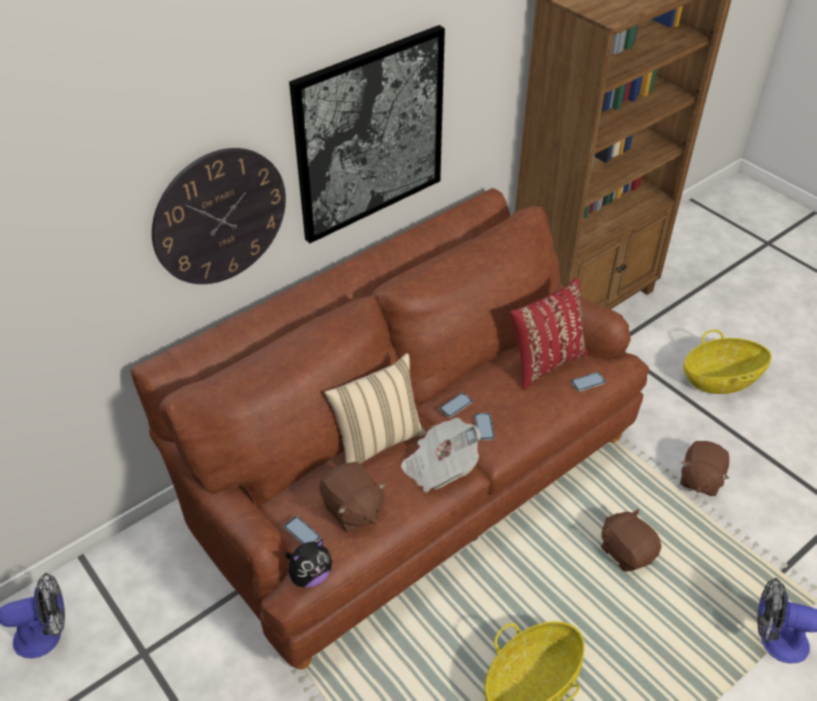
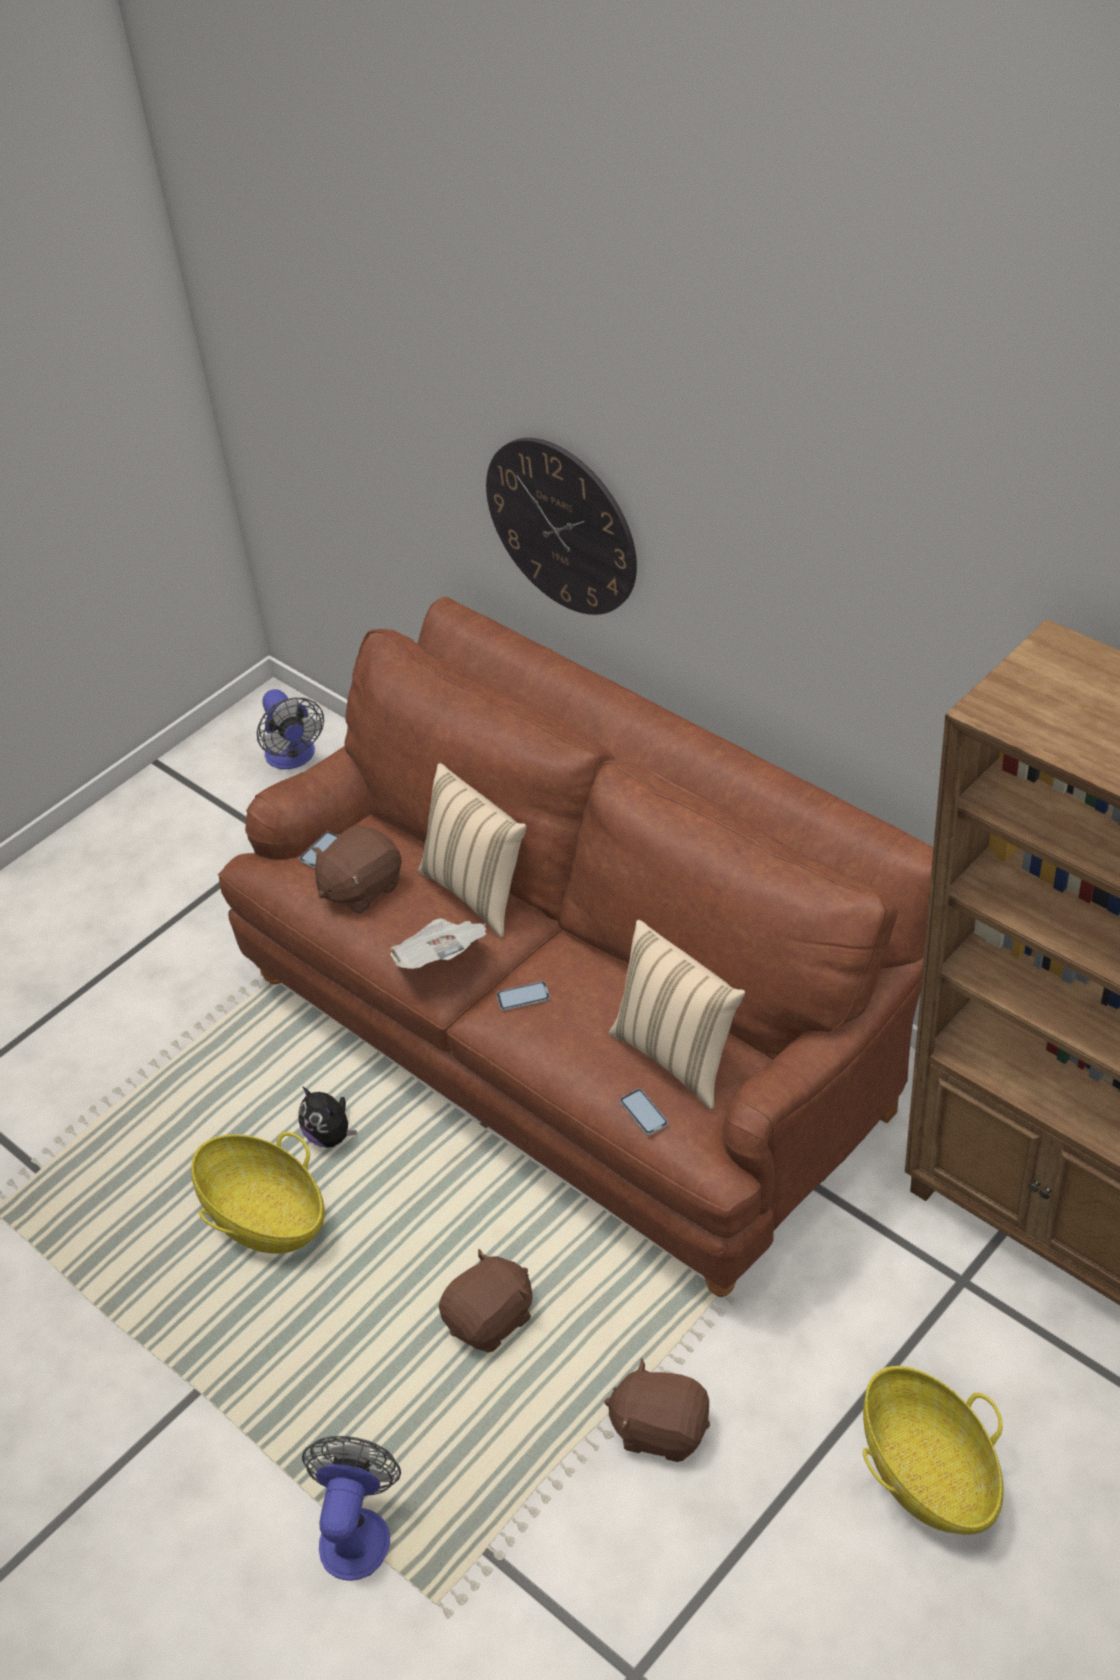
camera: 85 degrees right, 0 degrees up
(310, 576) = (266, 873): plush toy -> plush toy (330, 1136)
(370, 134) = (760, 596): picture -> none
(456, 405) = (560, 961): phone -> none
(544, 362) = (678, 1055): red pillow -> beige pillow

